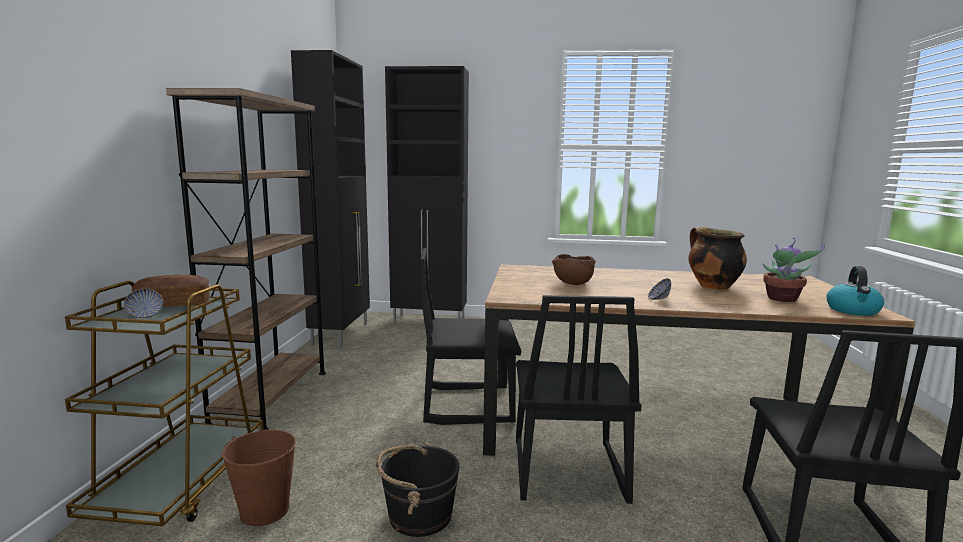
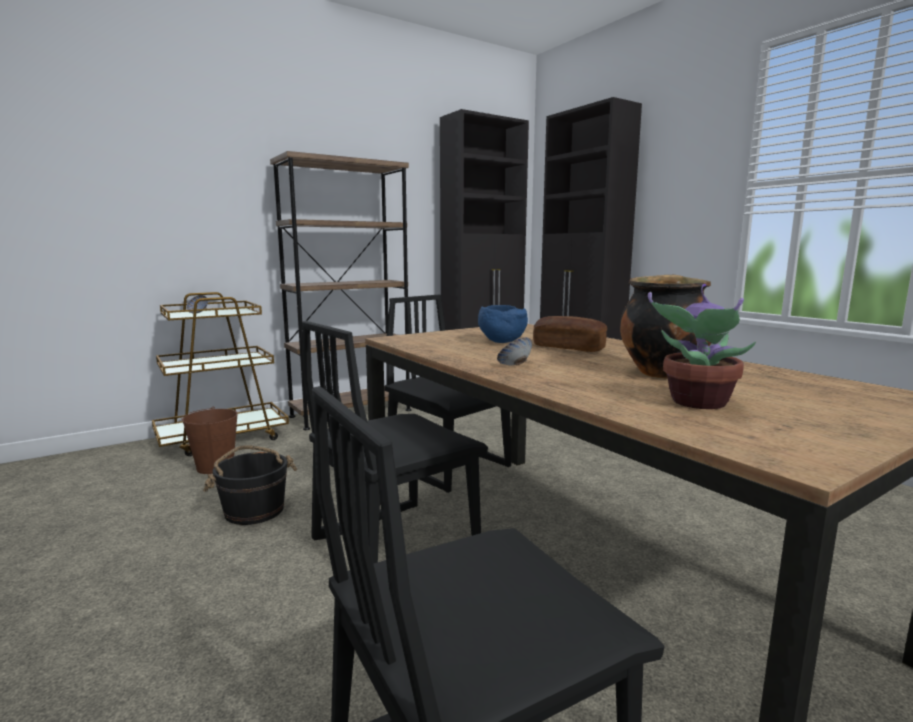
camera: 50 degrees right, 0 degrees up
(173, 304) = (228, 311): bread -> bread (568, 348)
(572, 284) = (500, 342): brown bowl -> blue bowl
(853, 310) = (755, 443): kettle -> none

